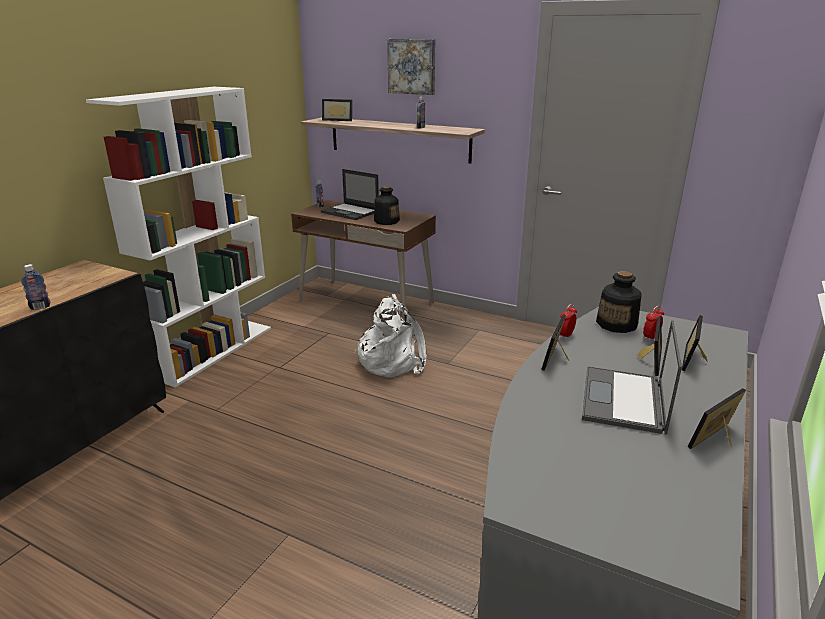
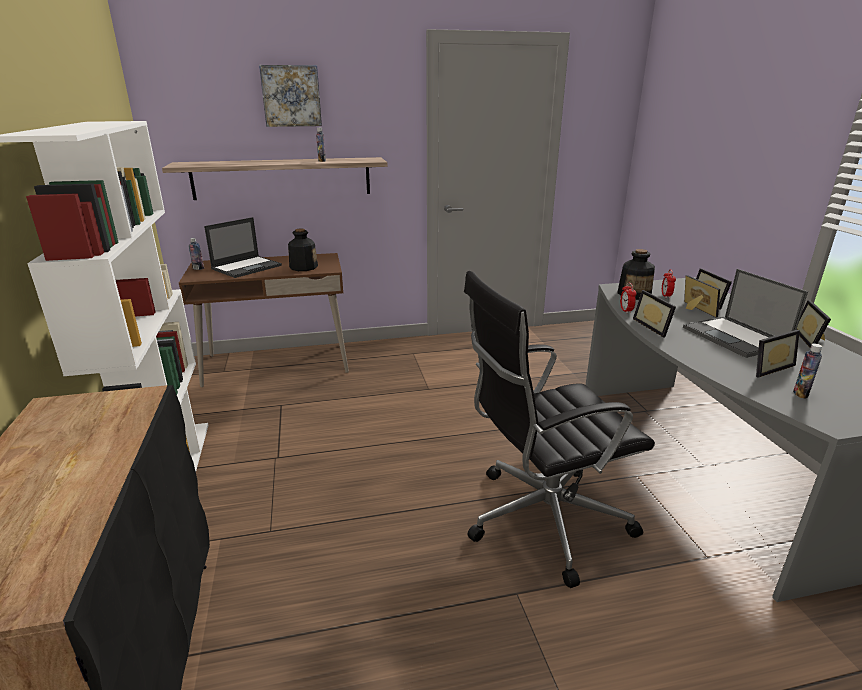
camera: 40 degrees left, 0 degrees up
(40, 307) = (115, 474): bottle -> bottle (800, 393)
(338, 120) = (205, 163): picture frame -> picture frame (767, 367)
(350, 212) = (247, 267): laptop -> laptop turned 45 degrees counterclockwise
(381, 501) = (542, 519): none -> black office chair
(392, 361) = (380, 405): white backpack -> none

